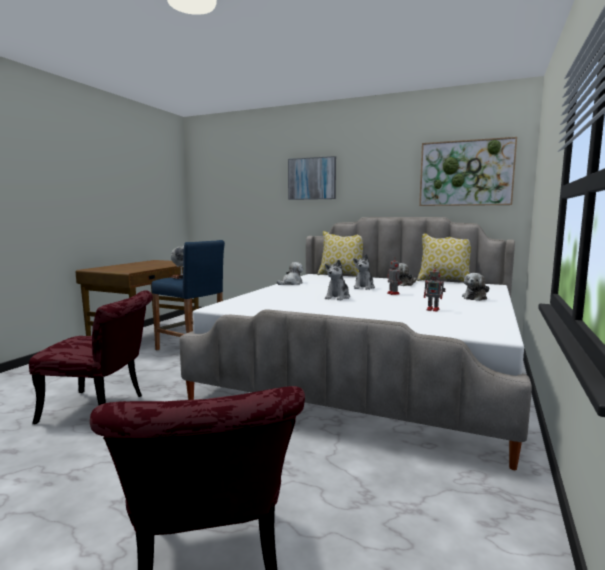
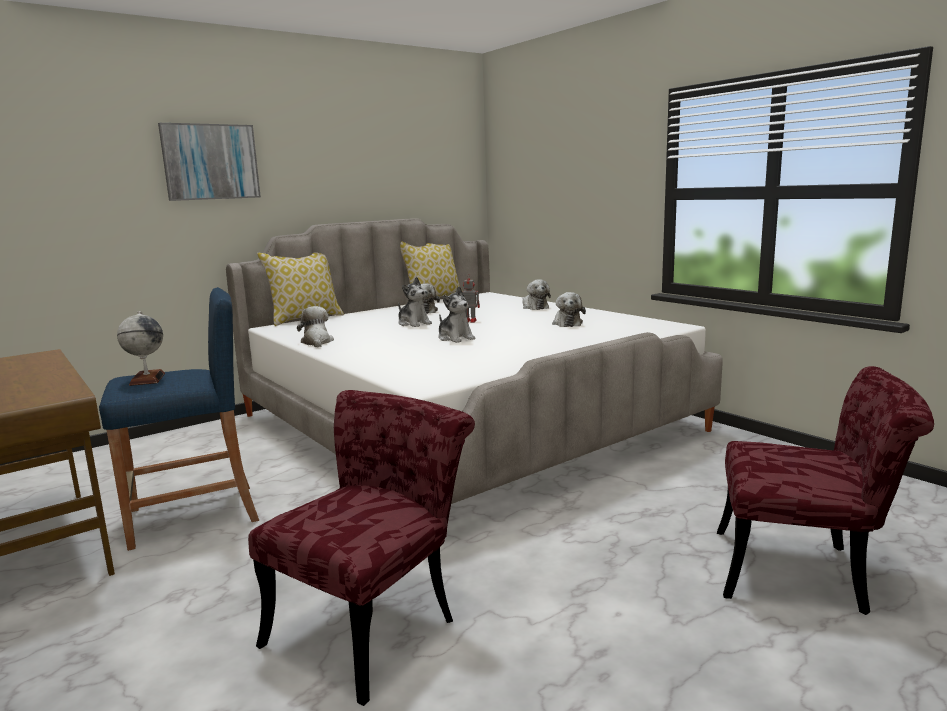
camera: 60 degrees left, 5 degrees up
(433, 309) = (567, 323): toy robot -> plush toy
(465, 173) = (425, 161): picture -> none

